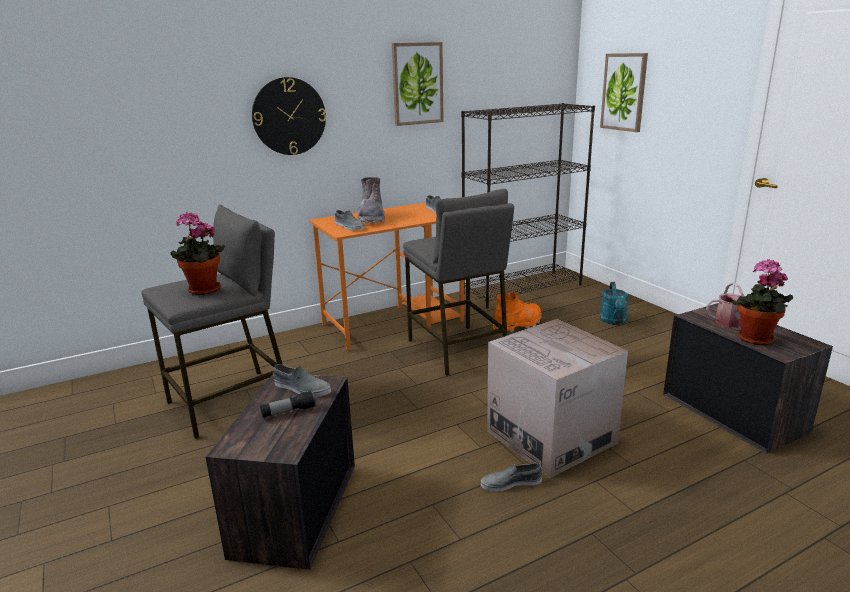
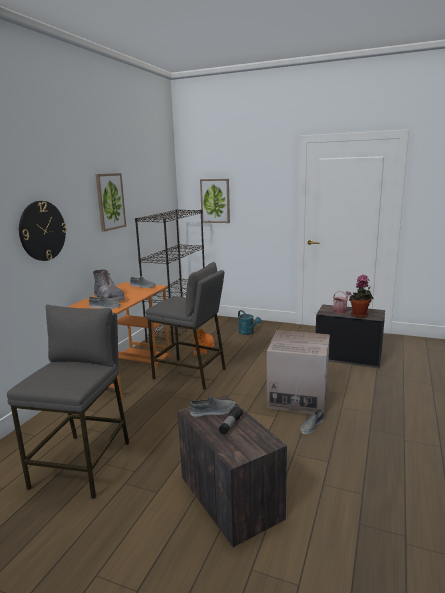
camera: 40 degrees left, 5 degrees down
(202, 291) = (74, 374): potted plant -> none

